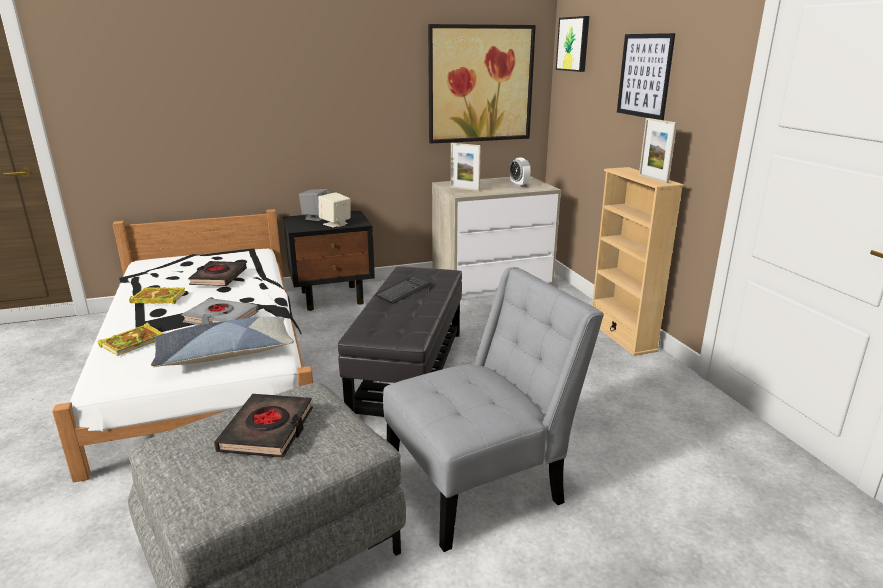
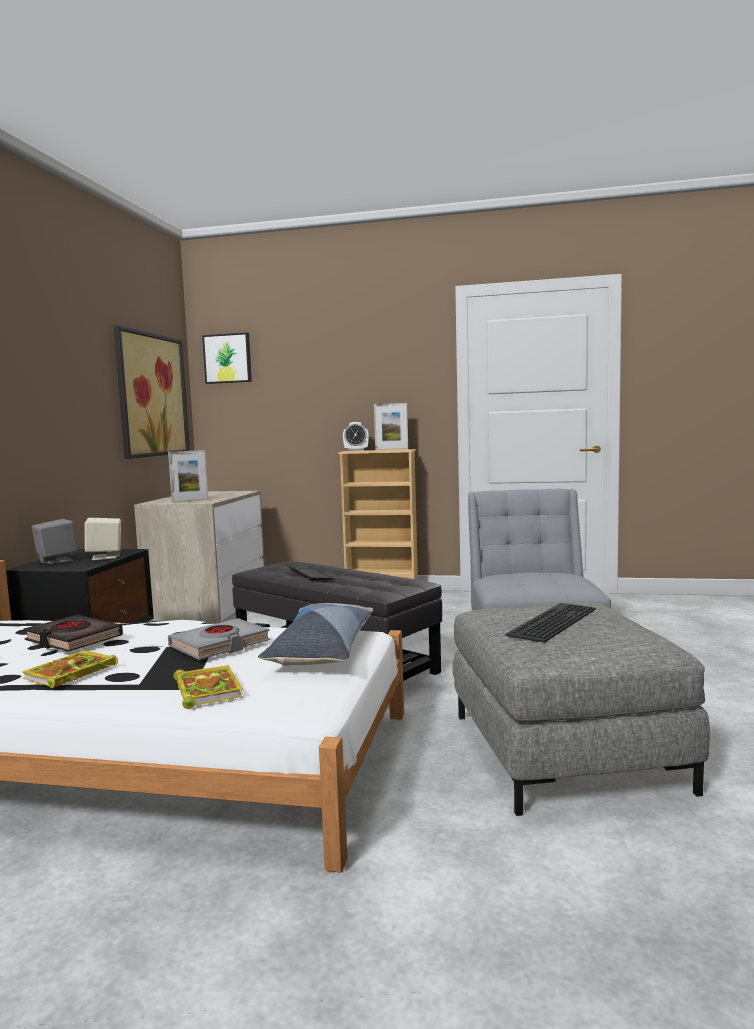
camera: 60 degrees left, 15 degrees down
(268, 430) = (551, 621): black book -> keyboard
(519, 185) = (219, 494): alarm clock -> alarm clock (356, 450)
(644, 76) = (341, 376): picture -> none

